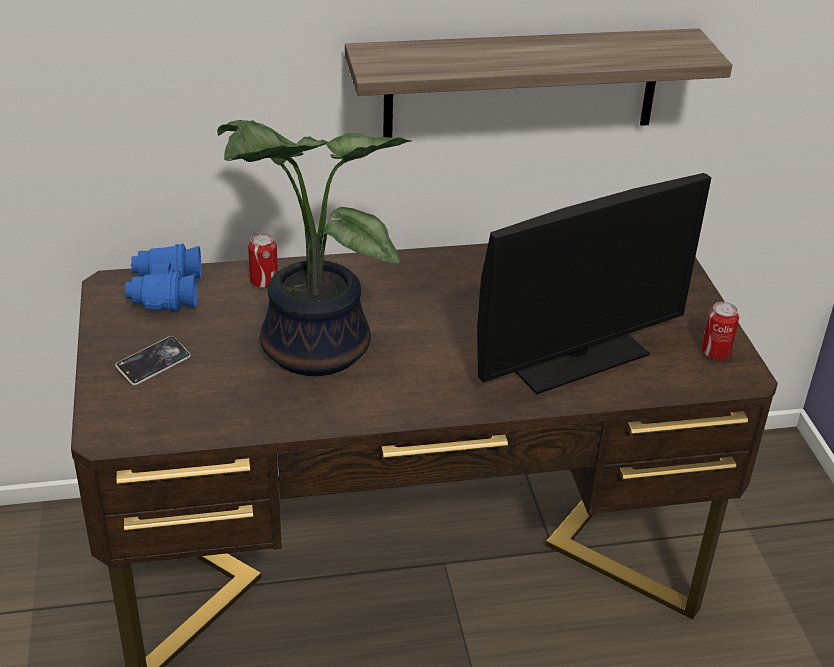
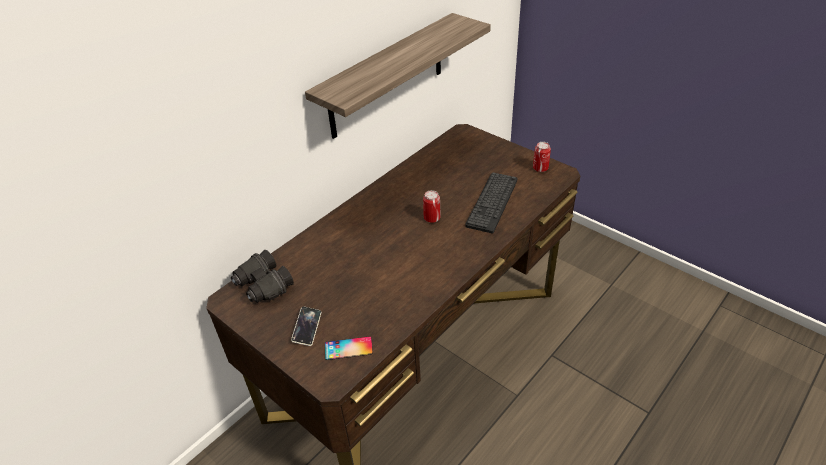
camera: 35 degrees left, 5 degrees up
(165, 292) = (263, 286): blue binoculars -> black binoculars
(168, 414) = (348, 348): none -> phone
(264, 282) = (308, 250): can -> can (432, 218)
(308, 349) = (374, 271): potted plant -> none
(576, 357) = (492, 202): monitor -> keyboard

